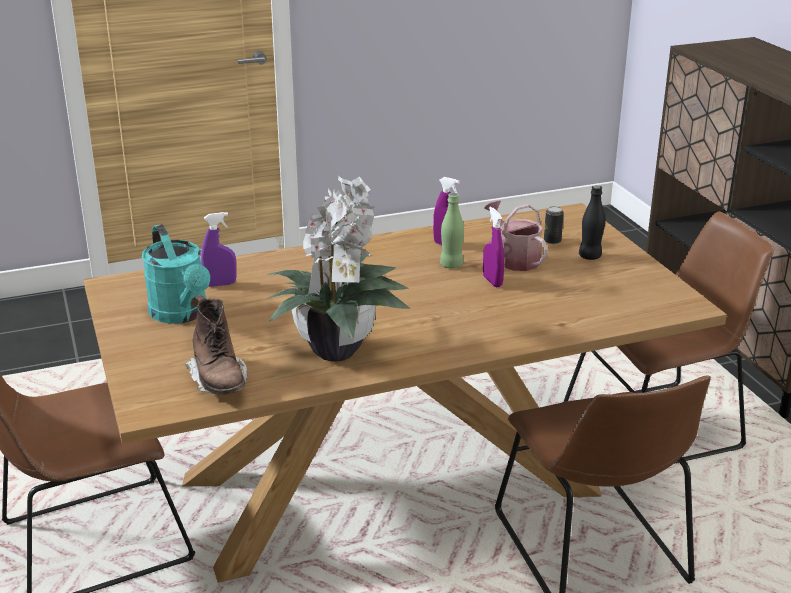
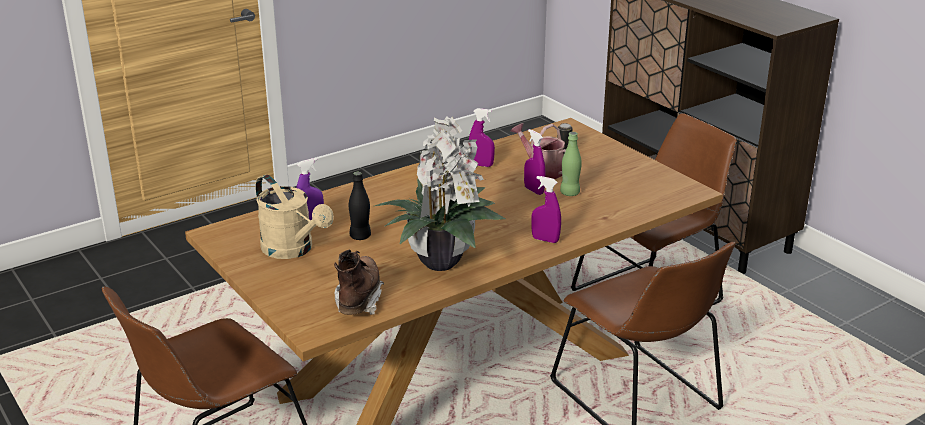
camera: 15 degrees left, 0 degrees up
(182, 314) = (293, 250): turquoise watering can -> beige watering can
(219, 381) = (359, 299): brown boot -> brown boot turned 135 degrees counterclockwise
(451, 265) = (494, 181): green bottle -> green bottle (570, 193)
(474, 341) = (545, 240): none -> purple spray bottle
(590, 256) = (599, 161): black bottle -> black bottle (360, 236)

